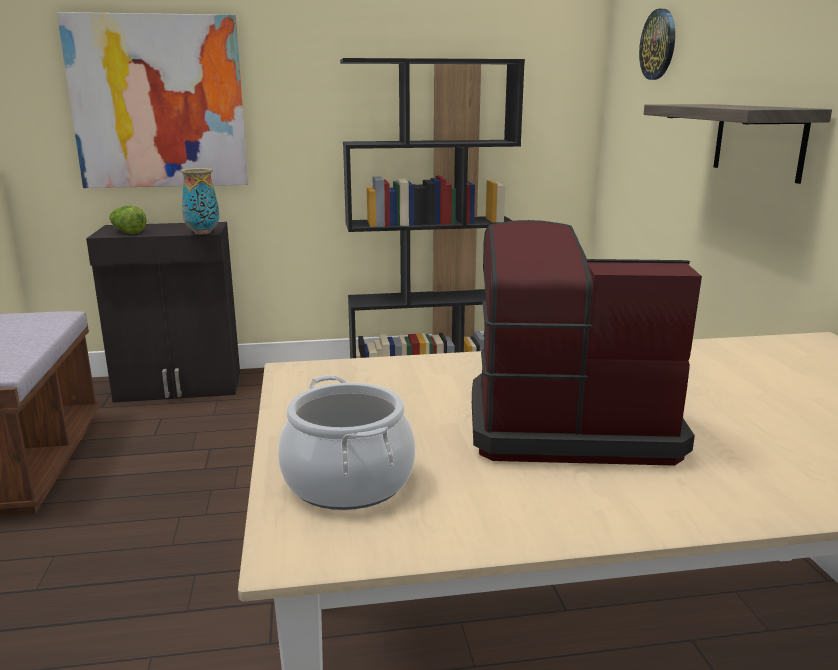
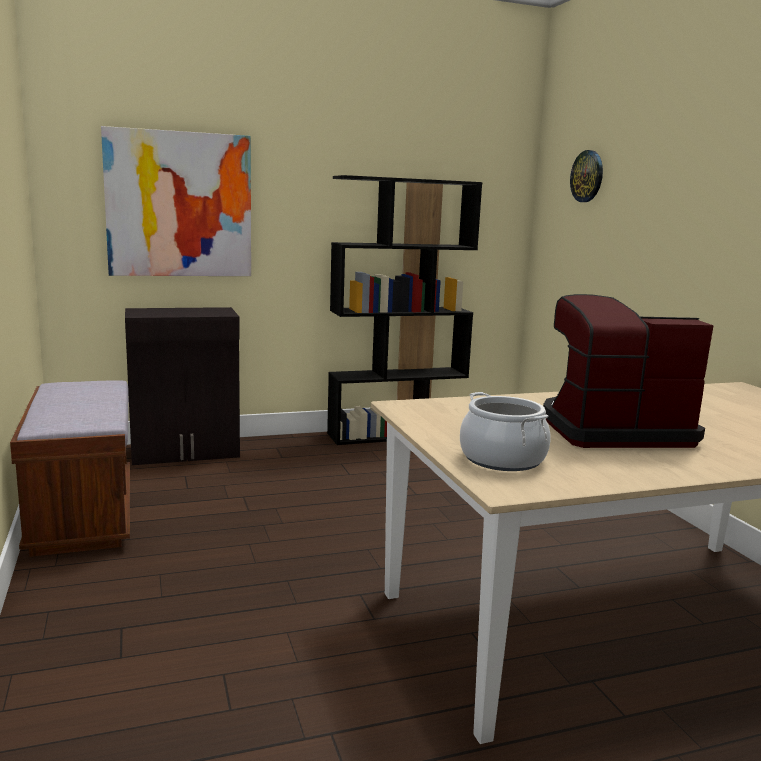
camera: 10 degrees left, 5 degrees down
(127, 232) = (155, 314): lettuce -> none
(203, 232) = (223, 315): vase -> none
(758, 141) = (678, 249): shelf -> none

